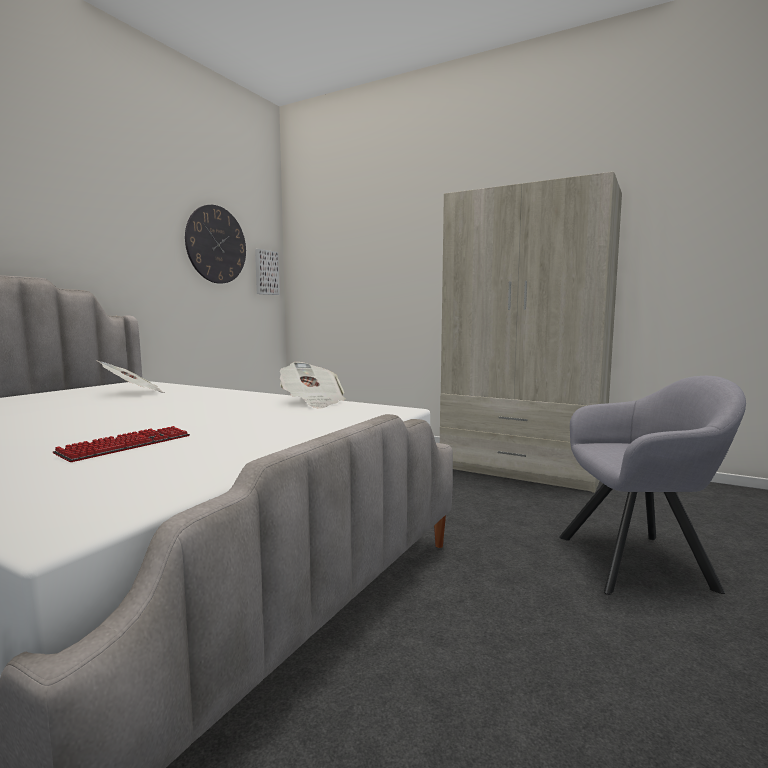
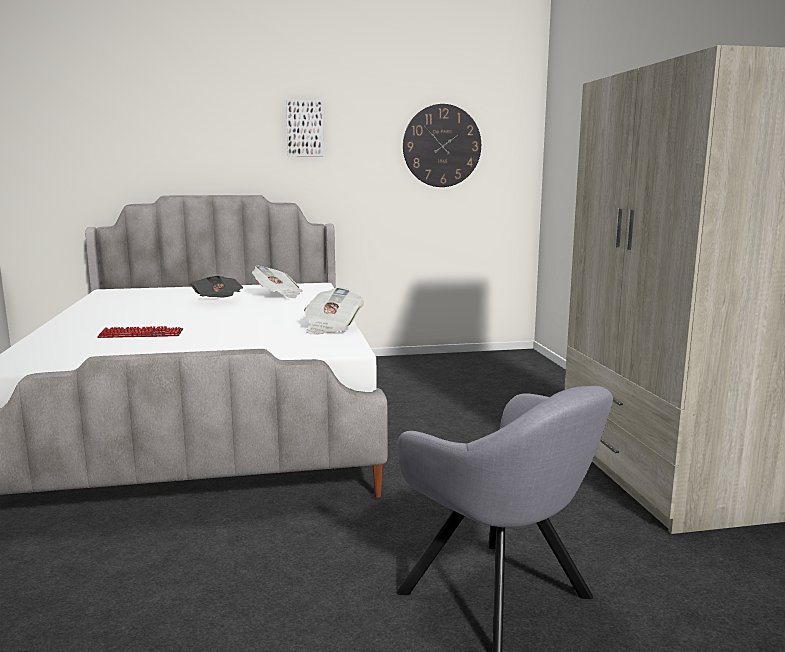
camera: 50 degrees right, 5 degrees up
(79, 407) = (218, 301): none -> newspaper
(265, 272) = (511, 170): picture -> picture (304, 128)

